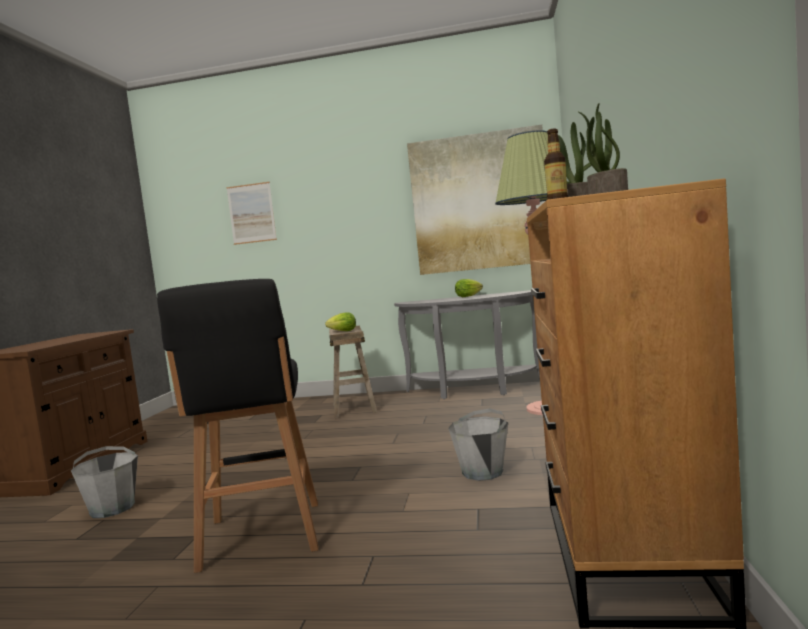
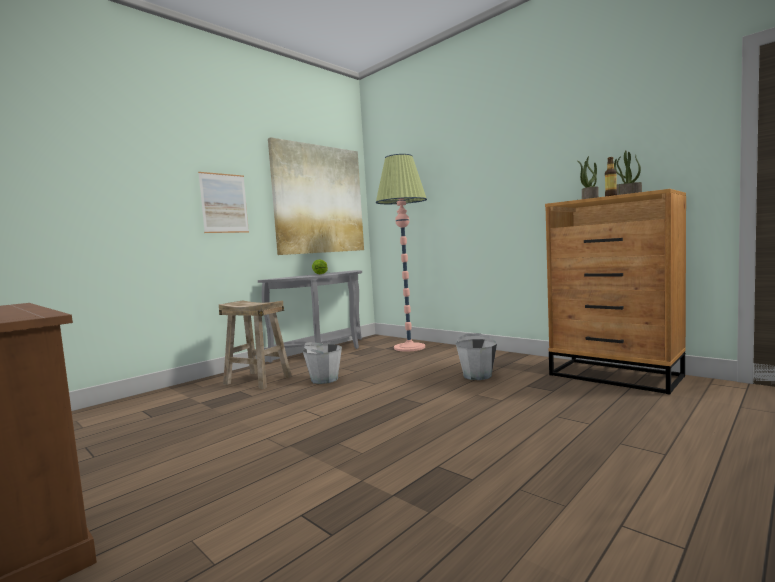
camera: 55 degrees left, 0 degrees up
(112, 508) = (273, 508): grey bucket -> grey bucket (324, 379)
(251, 213) = (90, 168): picture -> picture (224, 203)
(261, 537) = (480, 442): black stool -> none
(343, 331) = (248, 304): lettuce -> none

